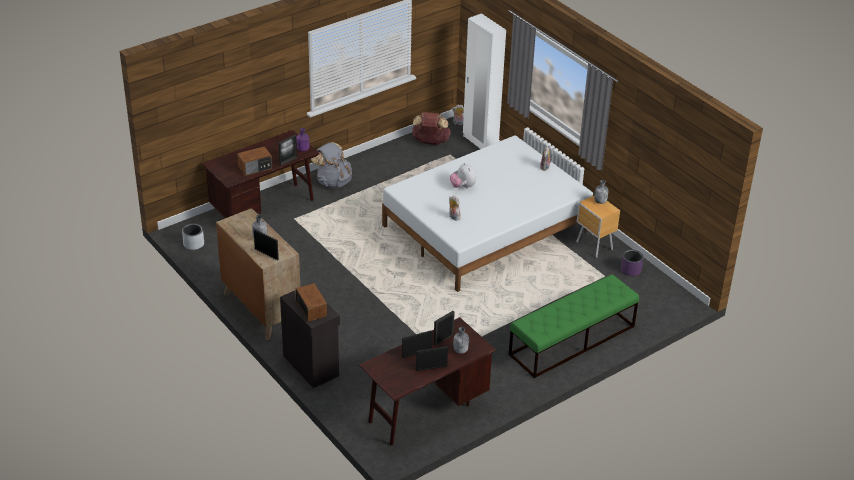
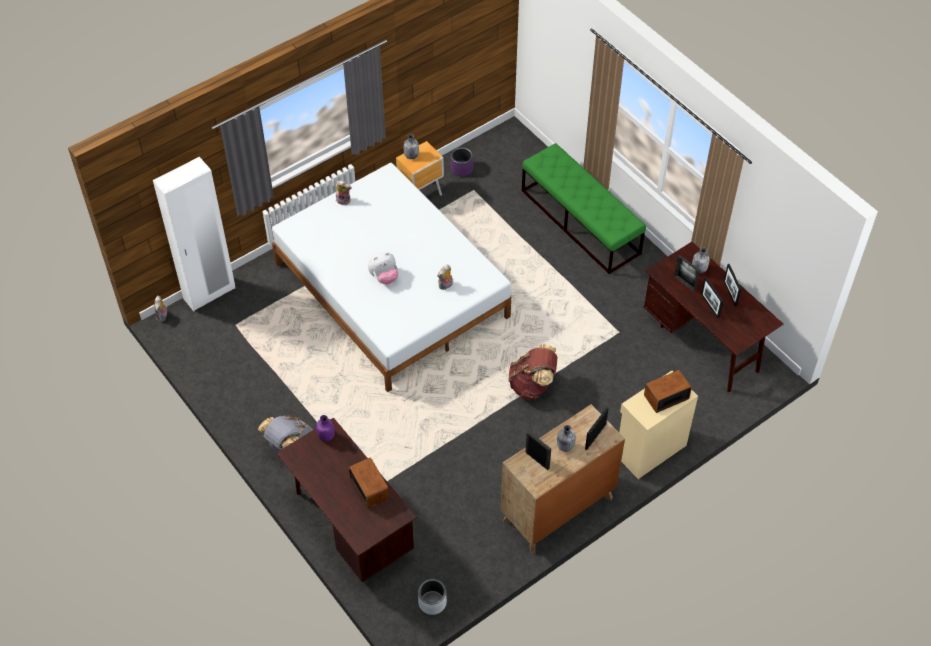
camera: 90 degrees left, 15 degrees up
(288, 161) = (353, 451): picture frame -> picture frame (537, 460)
(311, 365) = (649, 449): black cabinet -> beige cabinet
(430, 142) = (205, 345): brown backpack -> brown backpack (532, 385)

